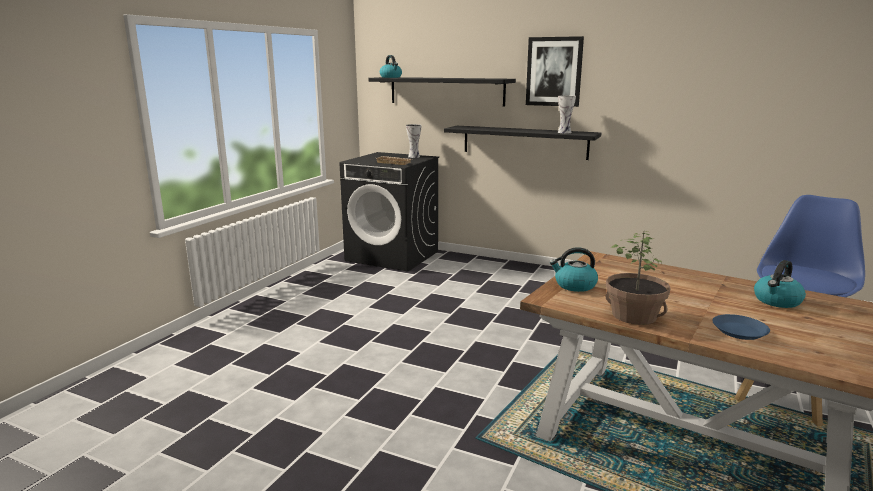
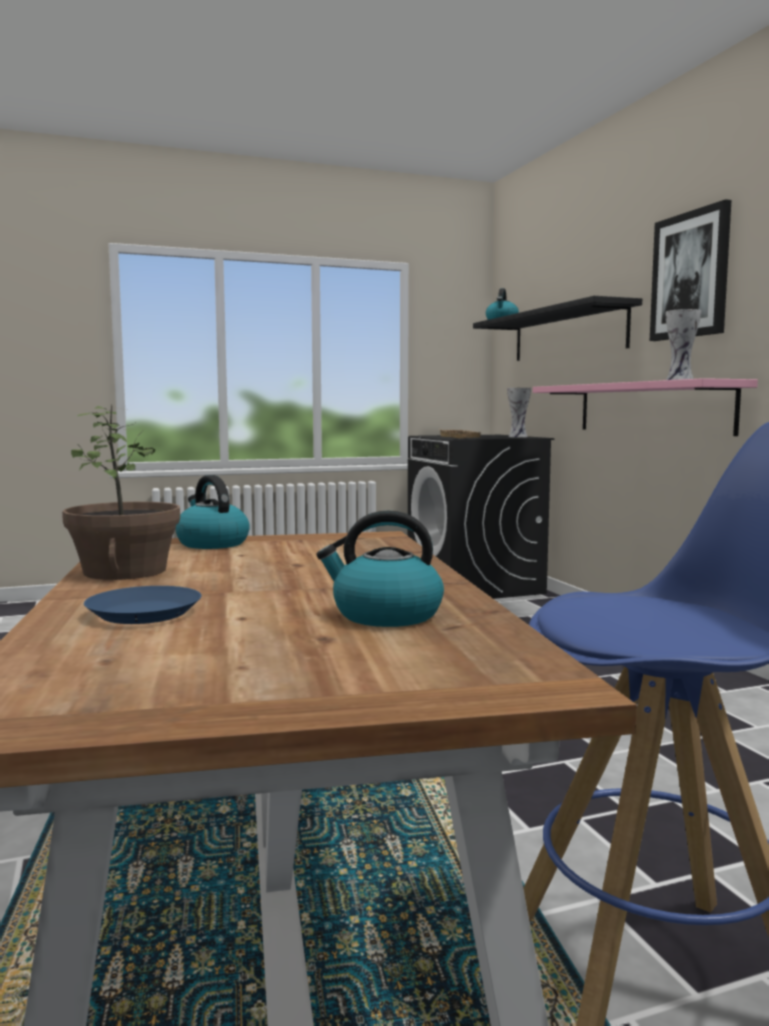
camera: 45 degrees right, 10 degrees down
(524, 142) = (651, 408): black shelf -> pink shelf

